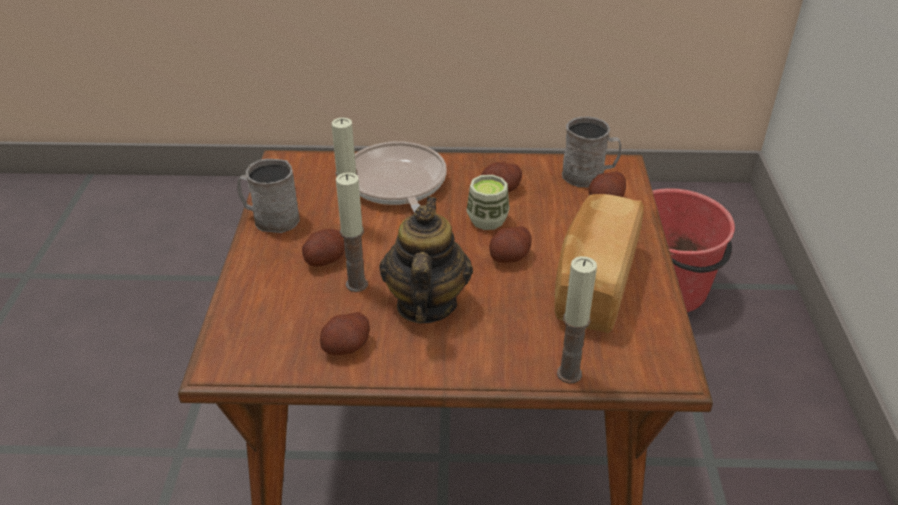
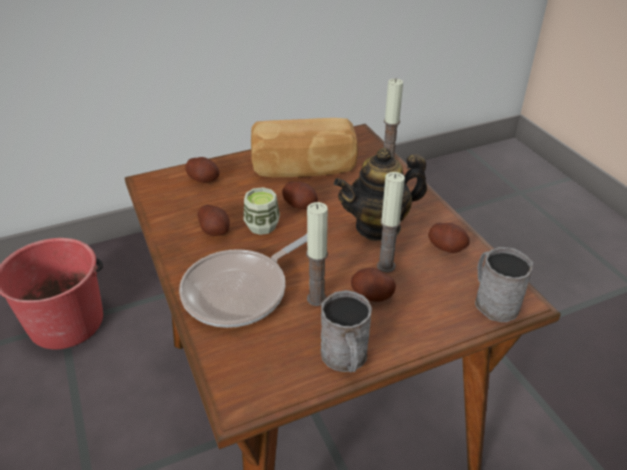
camera: 115 degrees left, 0 degrees up
(589, 175) = (171, 192): grey mug -> grey mug (492, 301)

